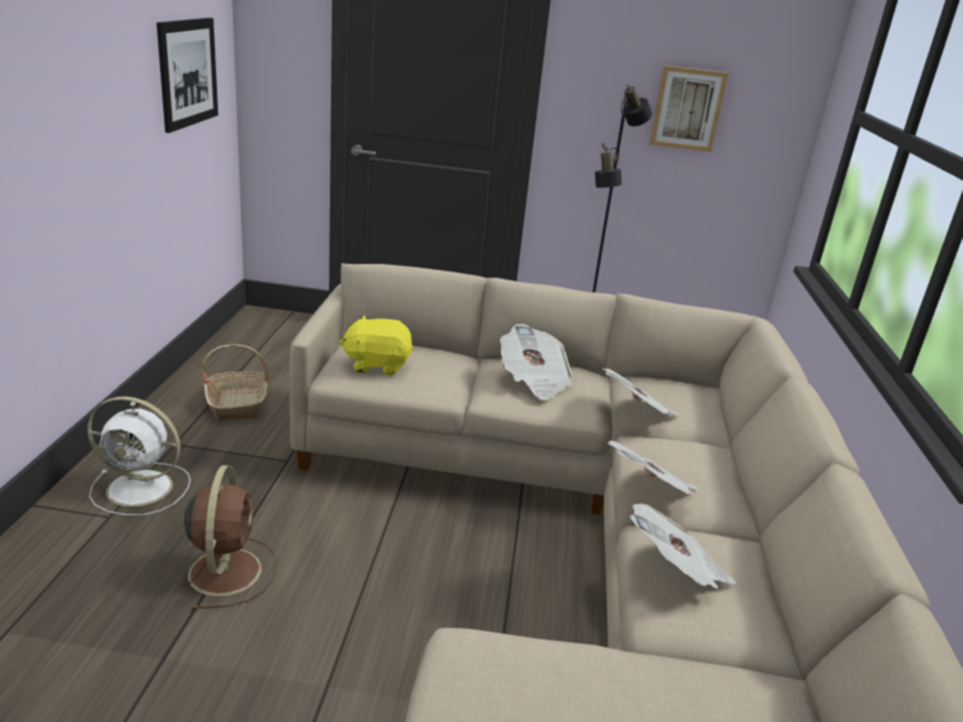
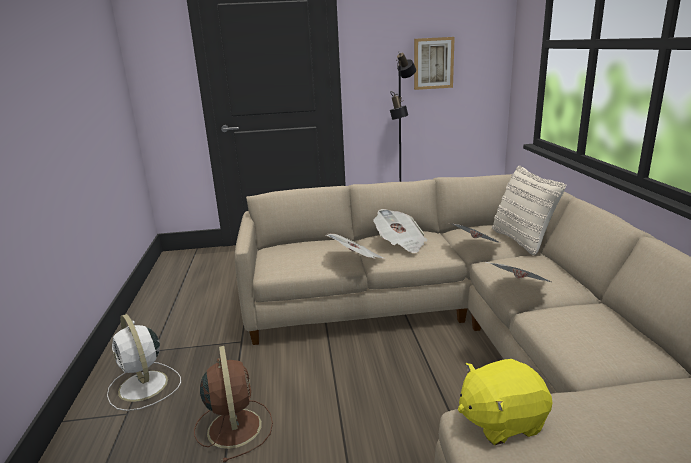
camera: 10 degrees left, 5 degrees down
(142, 488) = (144, 387): white fan -> white fan turned 60 degrees clockwise
(188, 73) = (104, 89): picture -> none
(238, 404) = (187, 313): basket -> none
(377, 365) = (293, 257): yellow plush toy -> yellow plush toy (501, 421)
(676, 571) = (572, 331): newspaper -> newspaper (356, 260)
(712, 420) = (523, 241): none -> beige pillow

